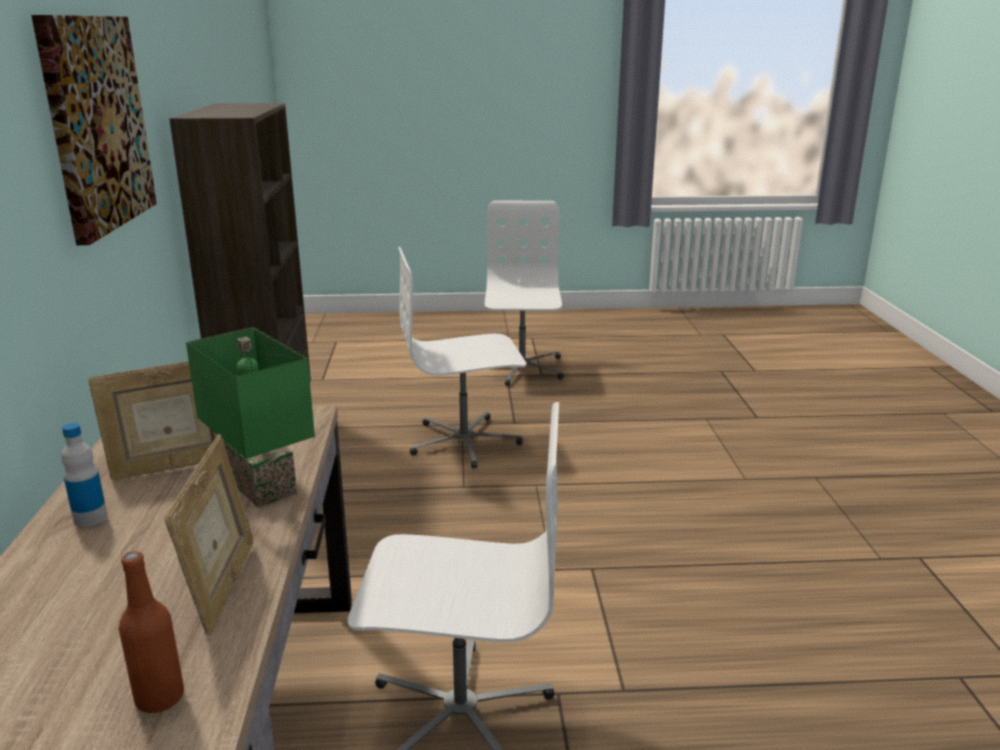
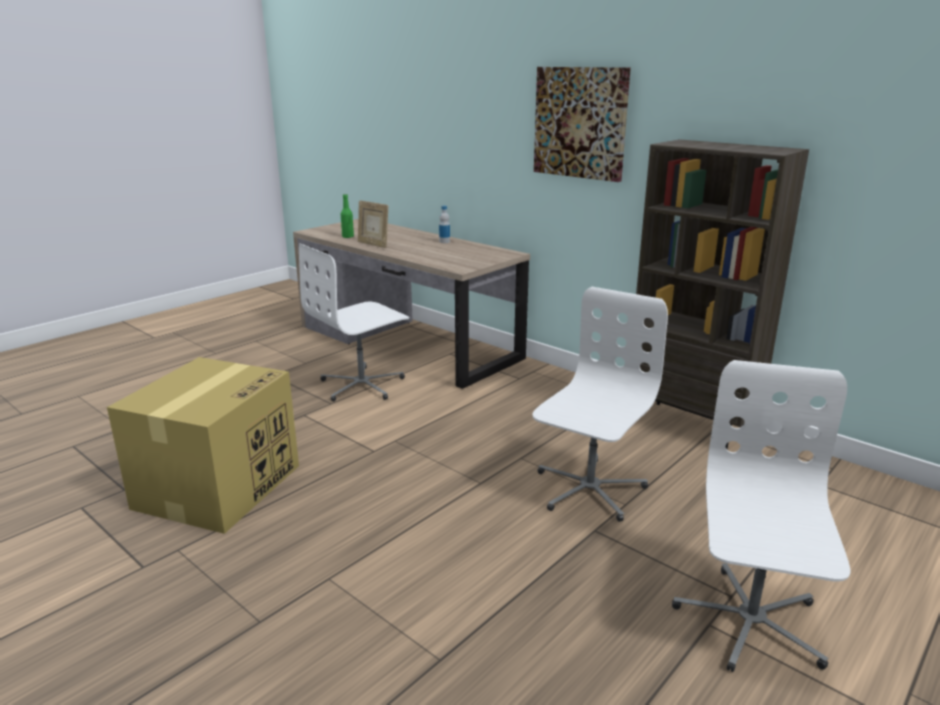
camera: 135 degrees right, 0 degrees up
(160, 698) = (348, 237): brown bottle -> green bottle
(173, 467) = (459, 251): picture frame -> none
(266, 486) = (417, 256): green table lamp -> none
(521, 368) = (749, 622): white office chair -> white office chair turned 120 degrees counterclockwise
(816, 616) = (219, 485): none -> cardboard box

